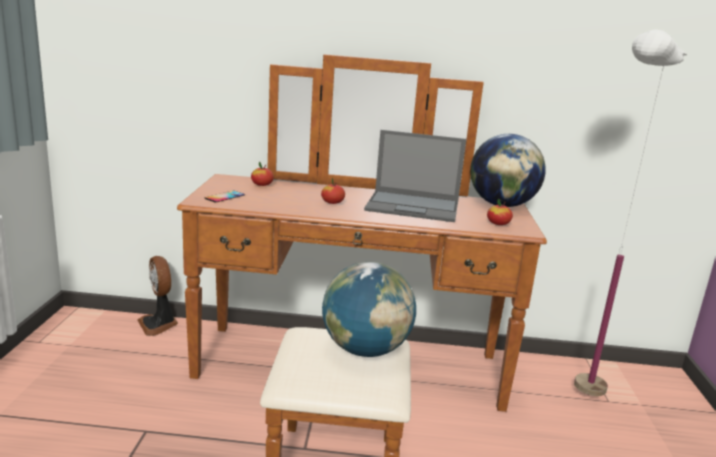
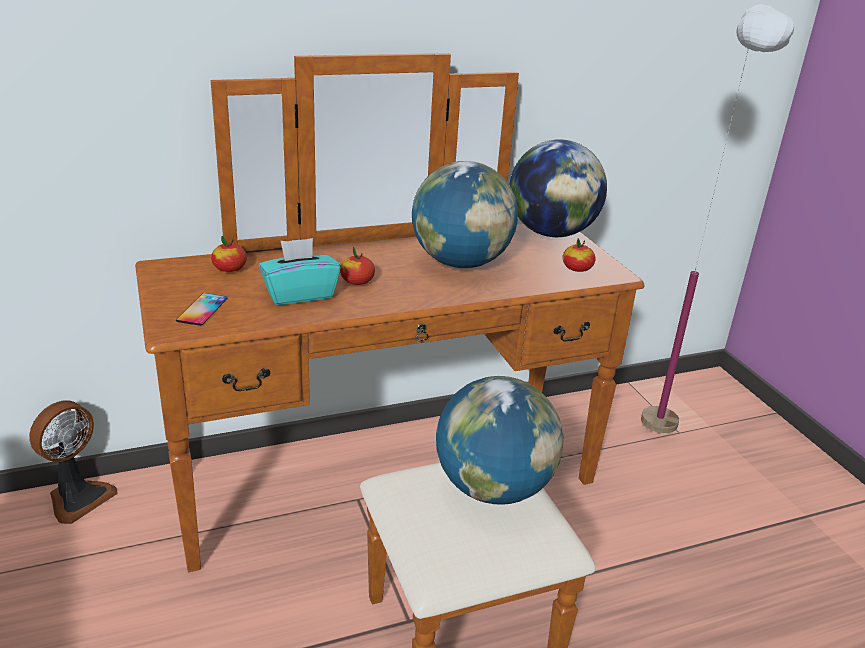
camera: 25 degrees left, 10 degrees up
(159, 324) = (78, 497): fan -> fan turned 90 degrees counterclockwise
(289, 201) = (299, 294): none -> turquoise tissue box
(414, 206) = (461, 263): laptop -> globe

